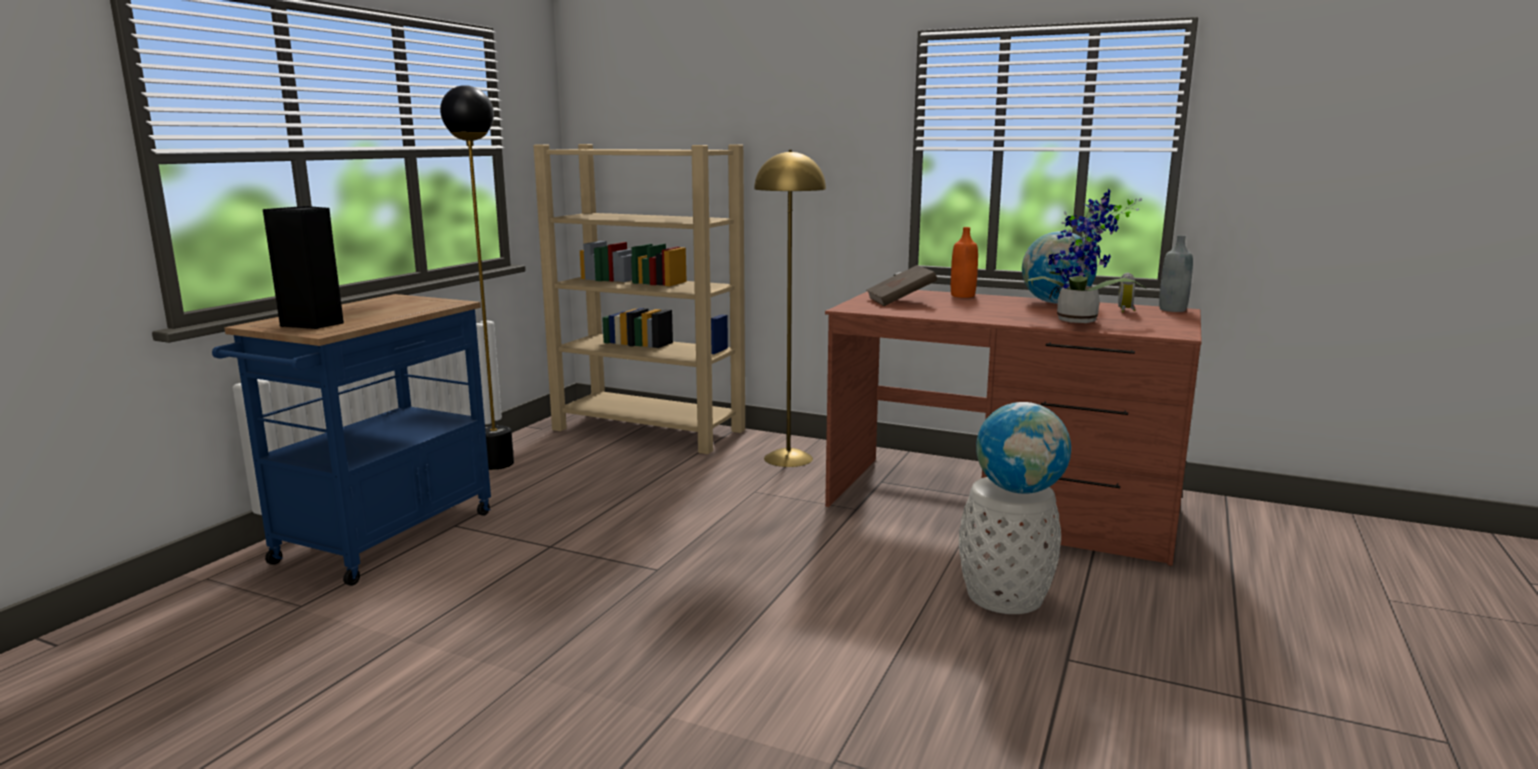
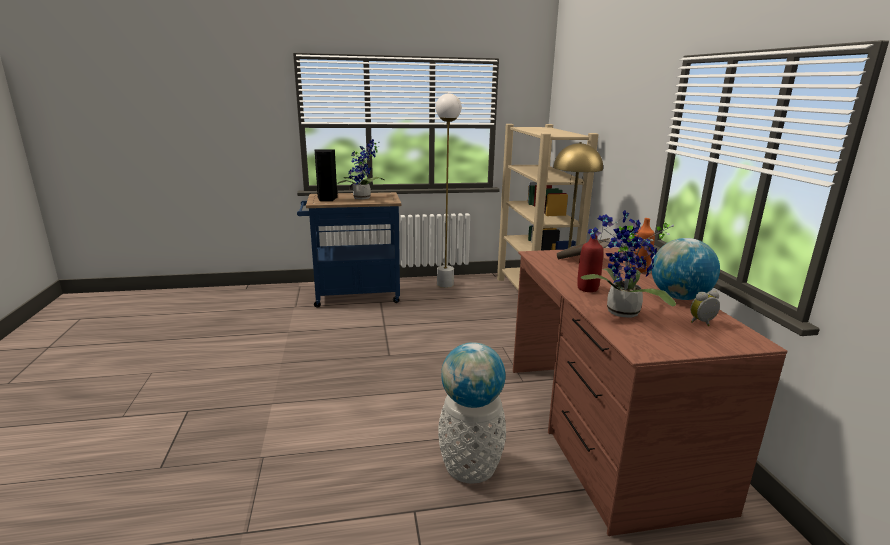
camera: 55 degrees right, 5 degrees up
(384, 310) = (363, 198): none -> potted plant
(496, 464) = (445, 284): black floor lamp -> white floor lamp
(996, 316) = (587, 288): none -> red bottle
(1172, 310) = (751, 339): grey bottle -> none

